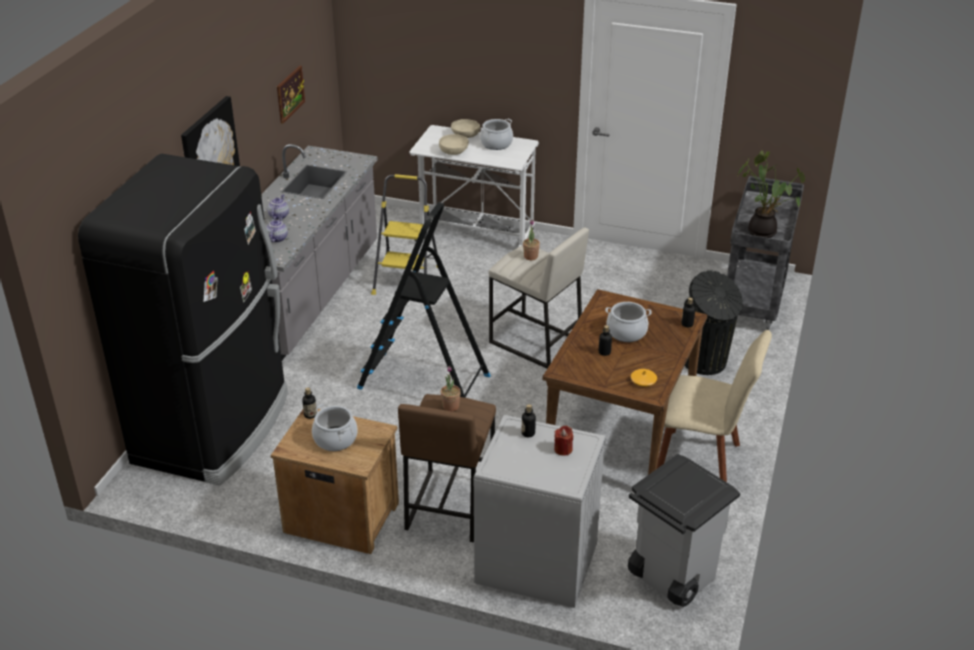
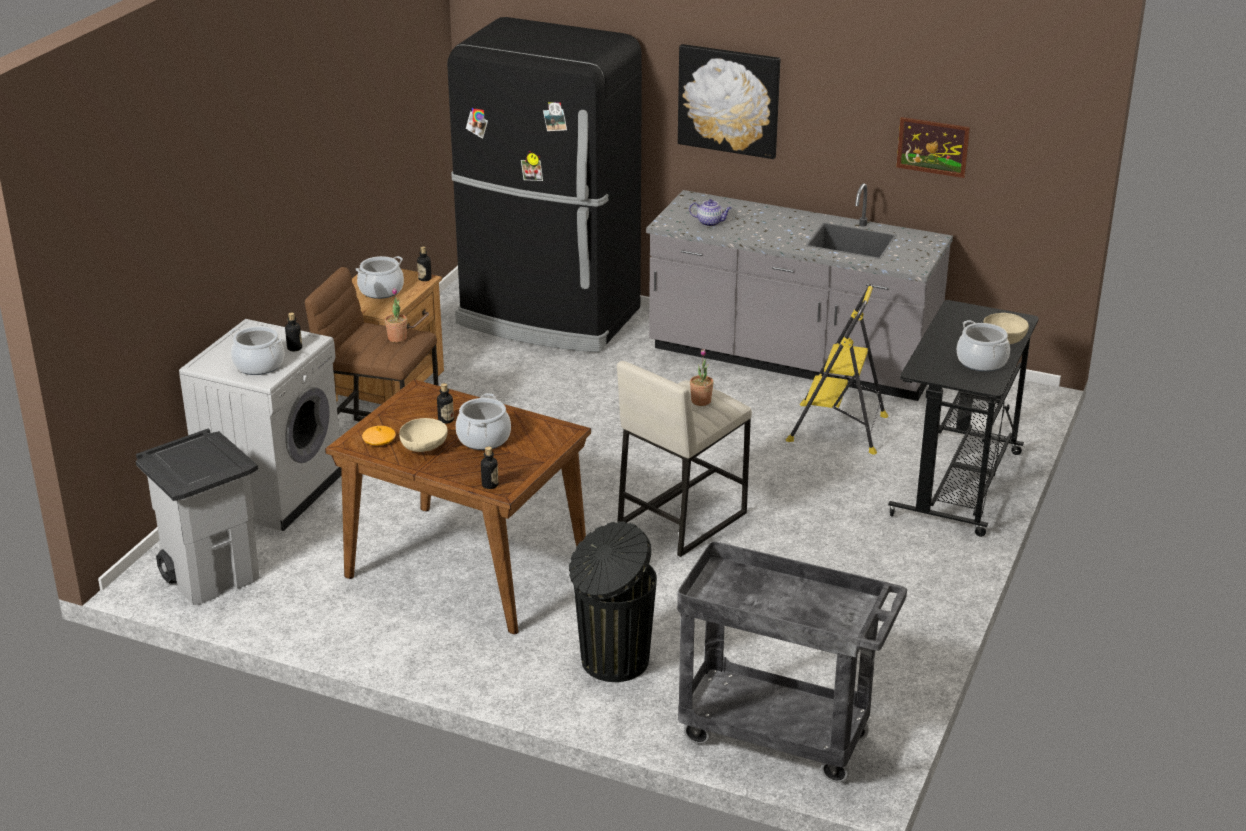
camera: 95 degrees right, 5 degrees down
(279, 216) = (763, 222): teapot -> none
(423, 382) = (606, 434): black step ladder -> none
(454, 152) = (950, 329): beige bowl -> beige bowl (424, 448)
(475, 238) = (956, 484): white desk -> black desk
(563, 449) = (259, 365): red candle -> cooking pot
(703, 461) = (395, 627): beige chair -> none
(763, 231) = (740, 592): potted plant -> none

